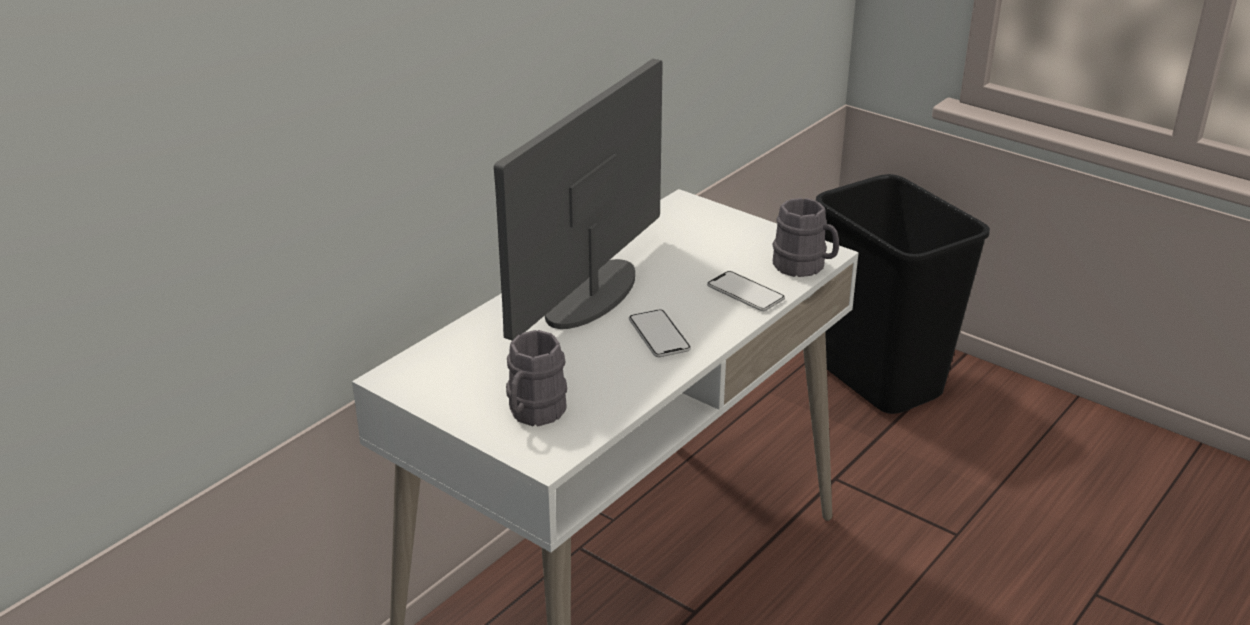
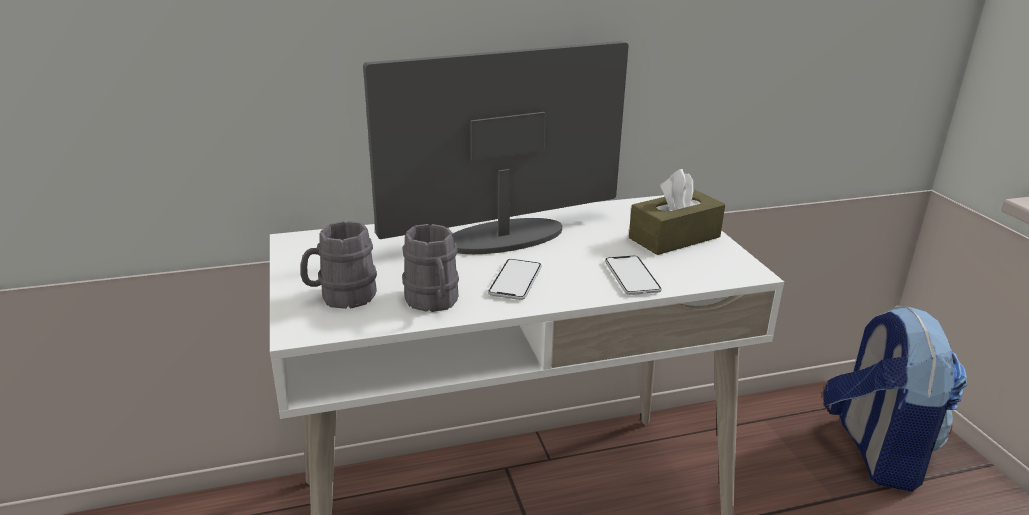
camera: 35 degrees right, 5 degrees down
(733, 240) = (674, 237): none -> brown tissue box
(805, 267) = (713, 276): grey mug -> grey mug (433, 302)
(877, 381) = (876, 451): black trash can -> backpack

